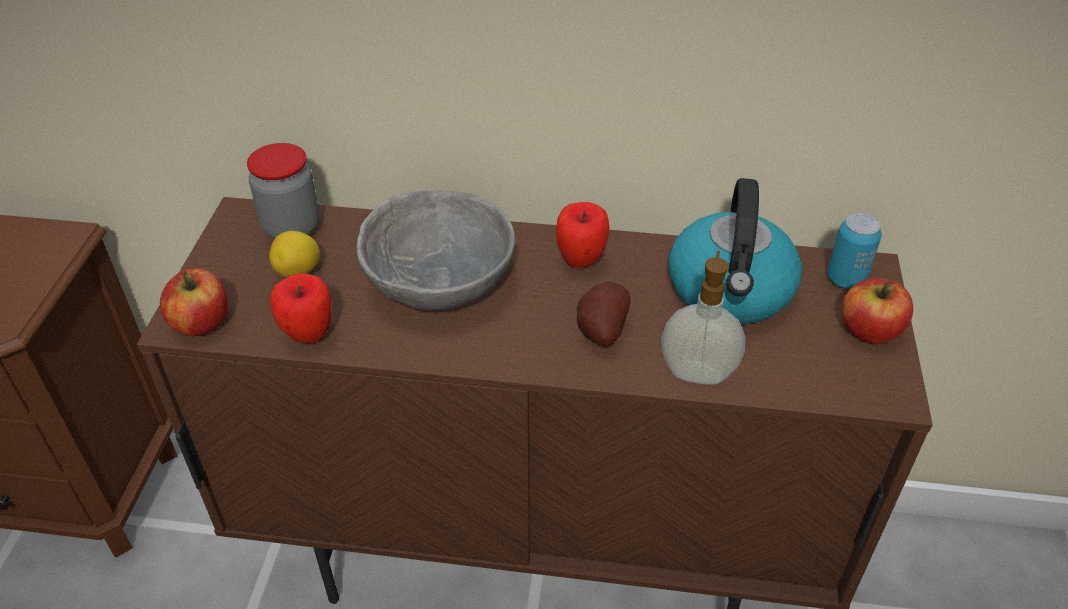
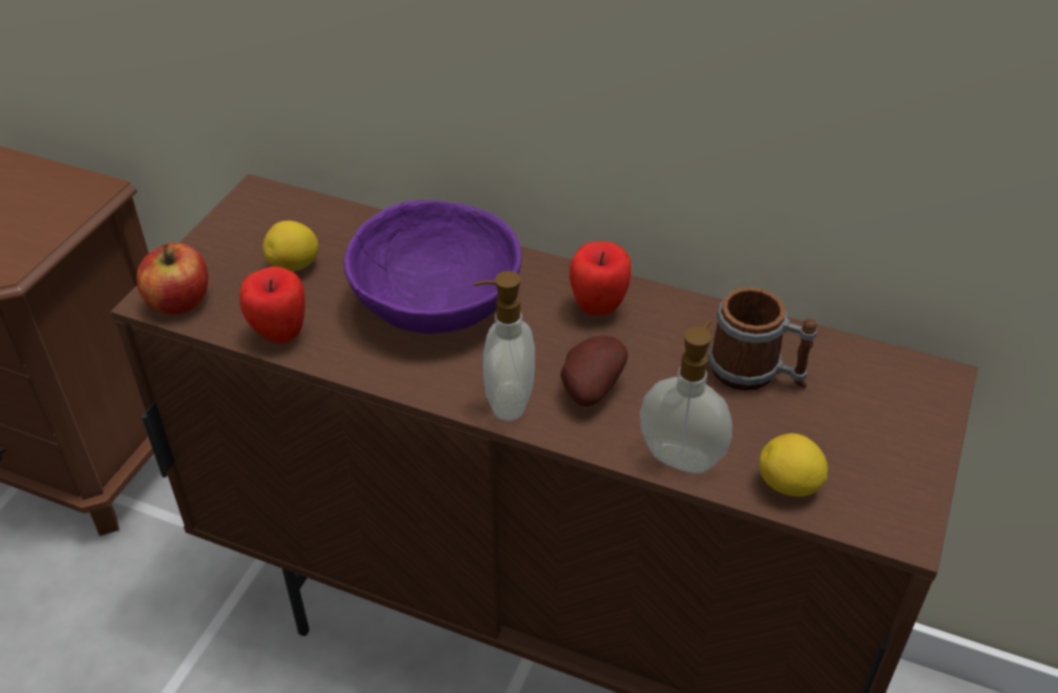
camera: 15 degrees right, 0 degrees up
(292, 228) = (304, 218): jar -> none
(438, 279) = (436, 300): grey bowl -> purple bowl
(533, 354) = (507, 401): none -> soap dispenser
(730, 291) = (756, 373): kettle -> mug
(792, 379) = (788, 486): none -> lemon
(845, 279) = (900, 385): can -> none
(869, 331) = (904, 449): apple -> none

